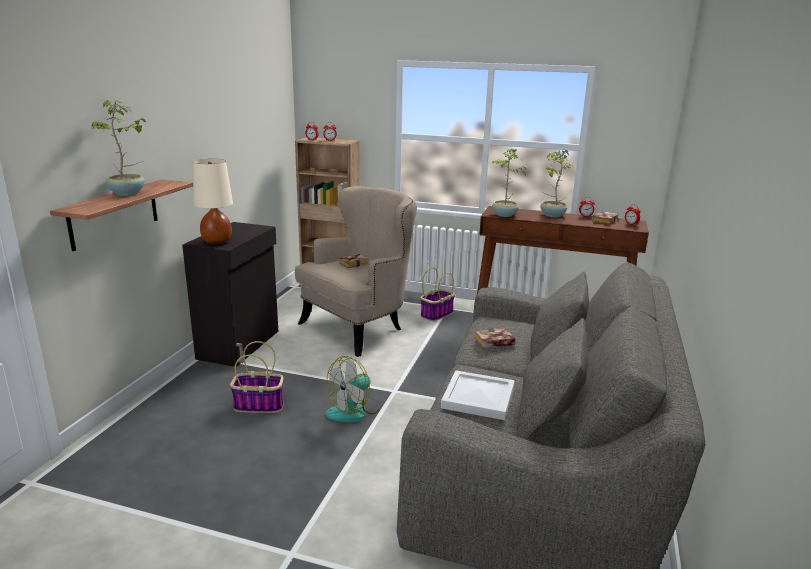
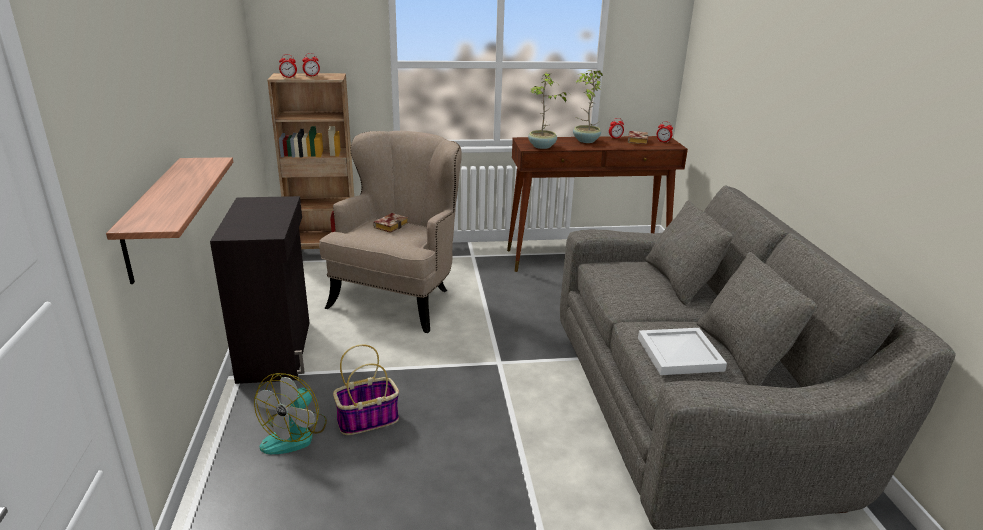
camera: 25 degrees left, 5 degrees up
(128, 193) = (175, 187): potted plant -> none
(217, 242) = (253, 229): beige table lamp -> none
(354, 411) = (478, 396): fan -> fan (295, 434)
(437, 314) = (468, 265): basket -> none
(493, 342) = (631, 290): book -> none

